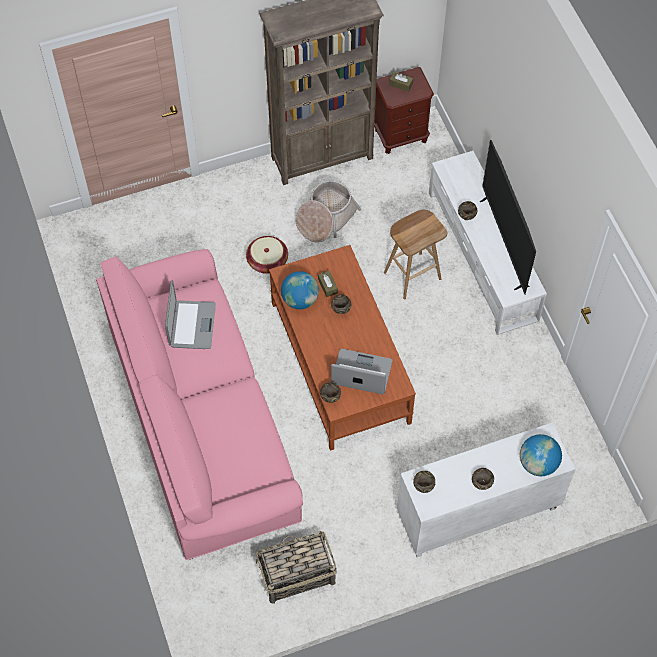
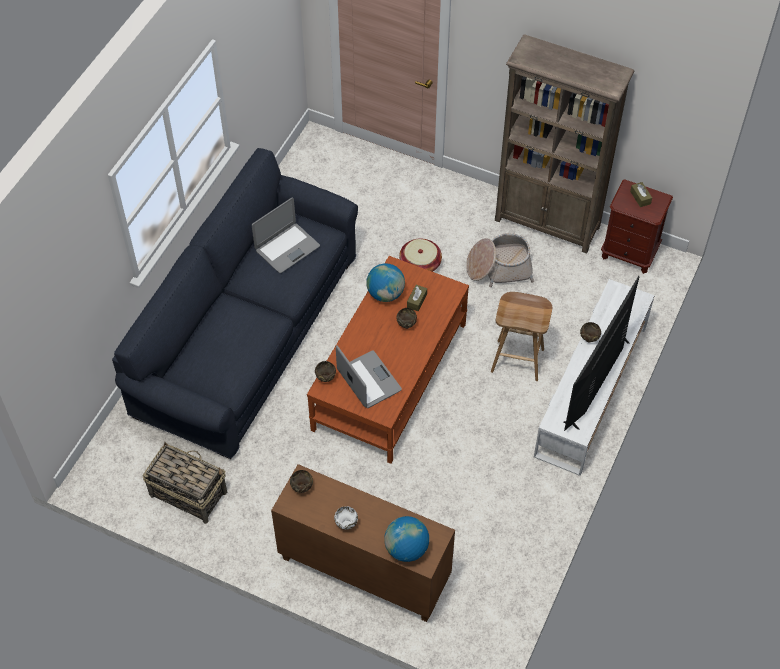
camera: 45 degrees right, 5 degrees down
(203, 422) = (247, 335): pink sofa -> blue sofa
(477, 514) = (363, 570): white cabinet -> brown cabinet
(481, 484) = (346, 524): brown bowl -> white bowl

